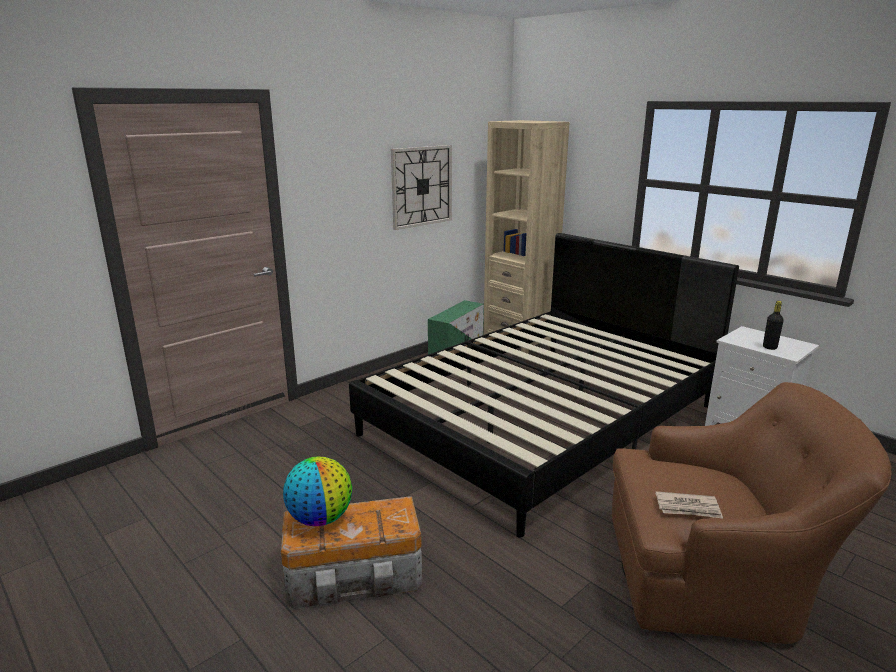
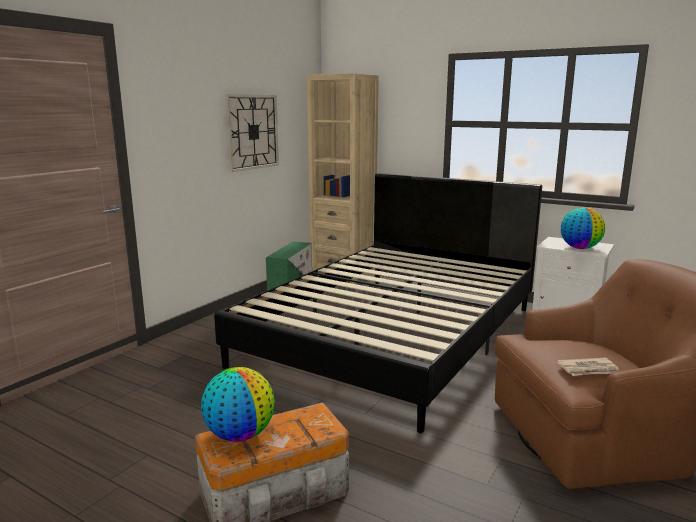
camera: 15 degrees left, 5 degrees down
(769, 347) = (580, 248): black bottle -> globe

